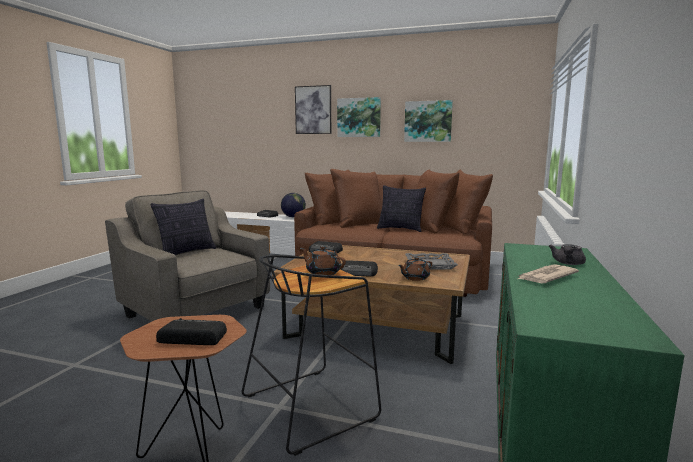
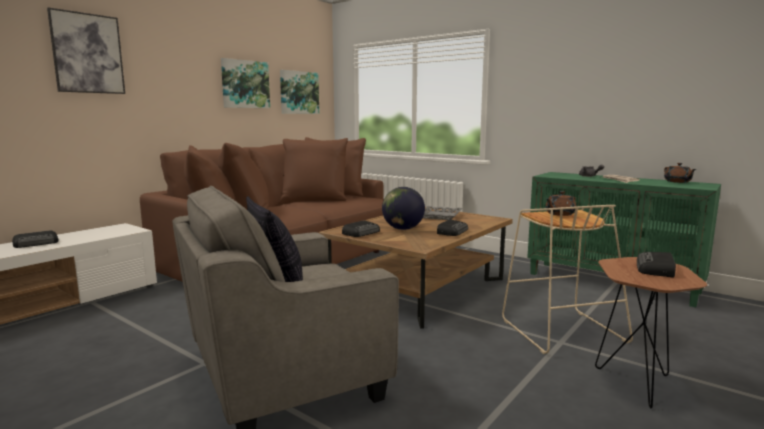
camera: 70 degrees left, 0 degrees up
(293, 217) = (89, 233): globe -> globe (402, 229)
(311, 406) = (560, 330): black stool -> beige stool
(359, 117) = (164, 72): picture -> picture (299, 92)
(400, 229) = (311, 204): pillow -> none
(415, 278) = (475, 223): brown teapot -> brown teapot (677, 182)

